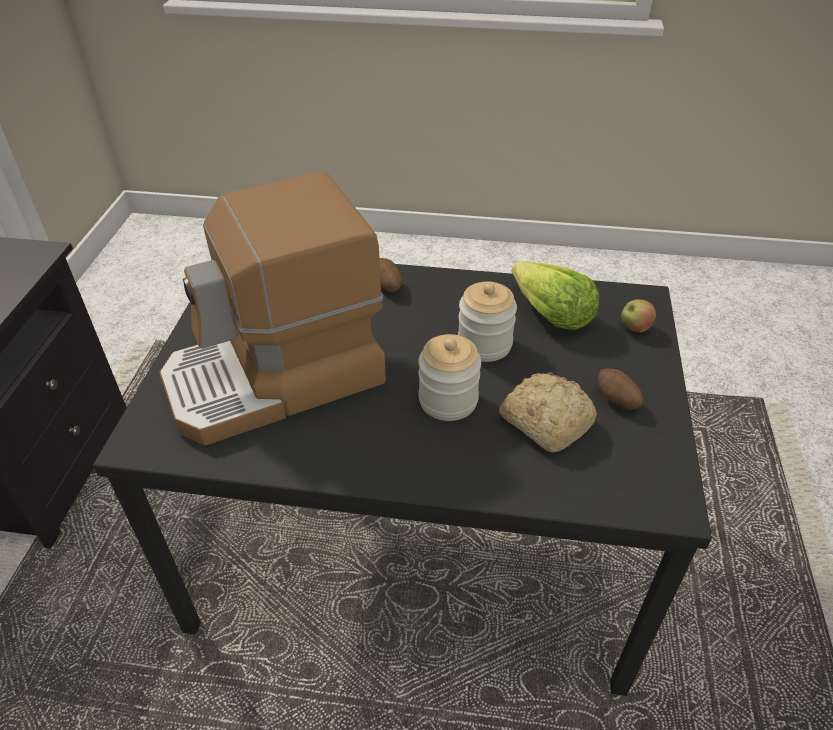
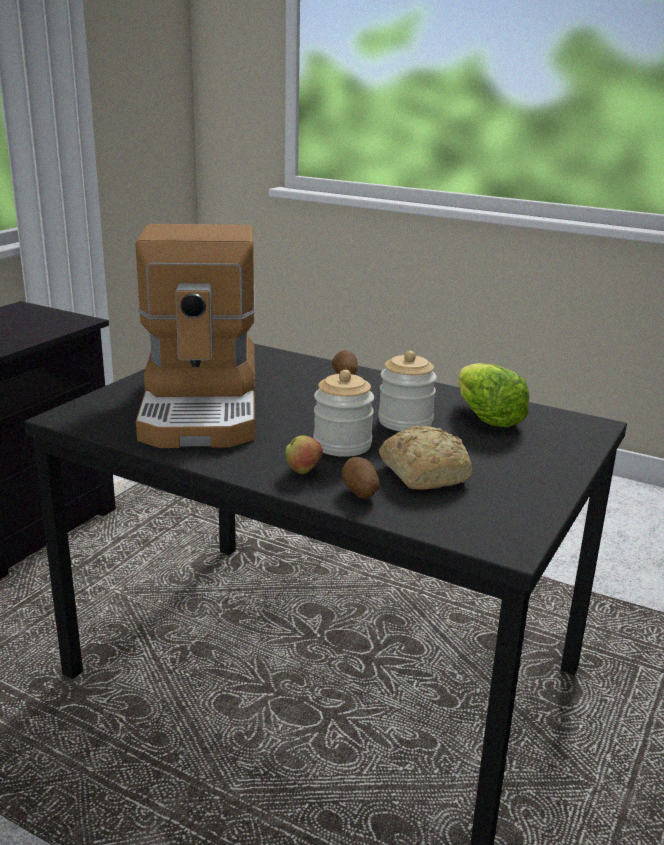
camera: 20 degrees right, 20 degrees down
(276, 379) = (203, 407): coffee machine -> coffee machine turned 90 degrees counterclockwise
(616, 400) = (507, 476): potato -> potato (359, 493)
(634, 328) = (566, 439): apple -> apple (303, 472)

